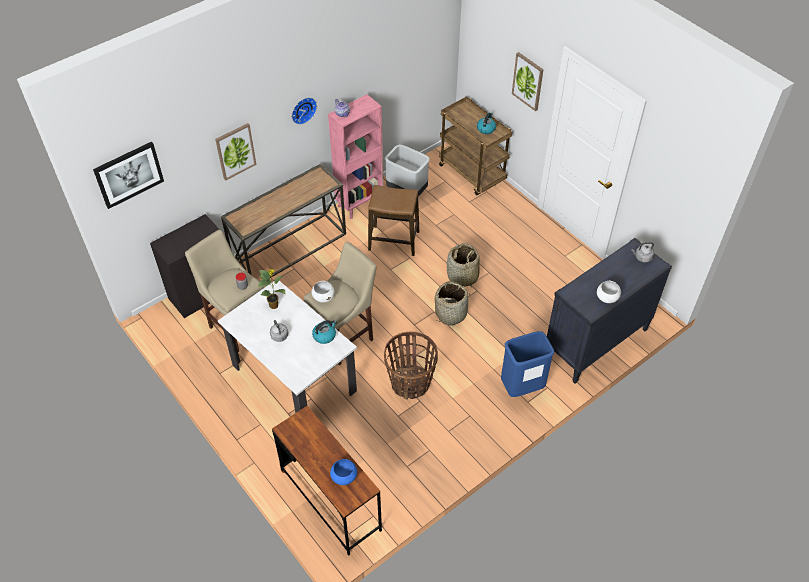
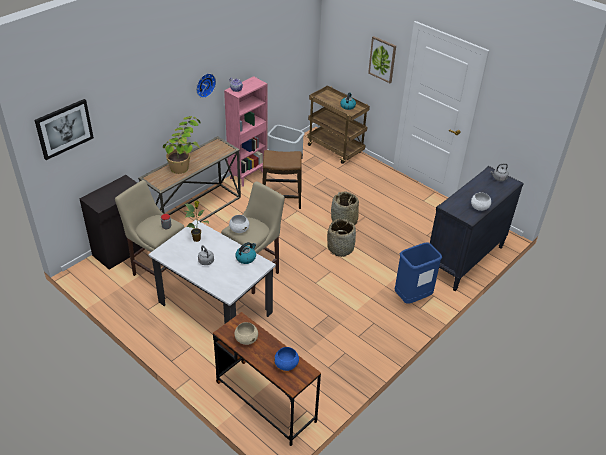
camera: 10 degrees left, 10 degrees down
(235, 151) = (151, 117): picture -> none
(277, 200) = (185, 163): none -> potted plant
(306, 440) = (246, 339): none -> beige bowl
(410, 383) = (317, 302): basket -> none

